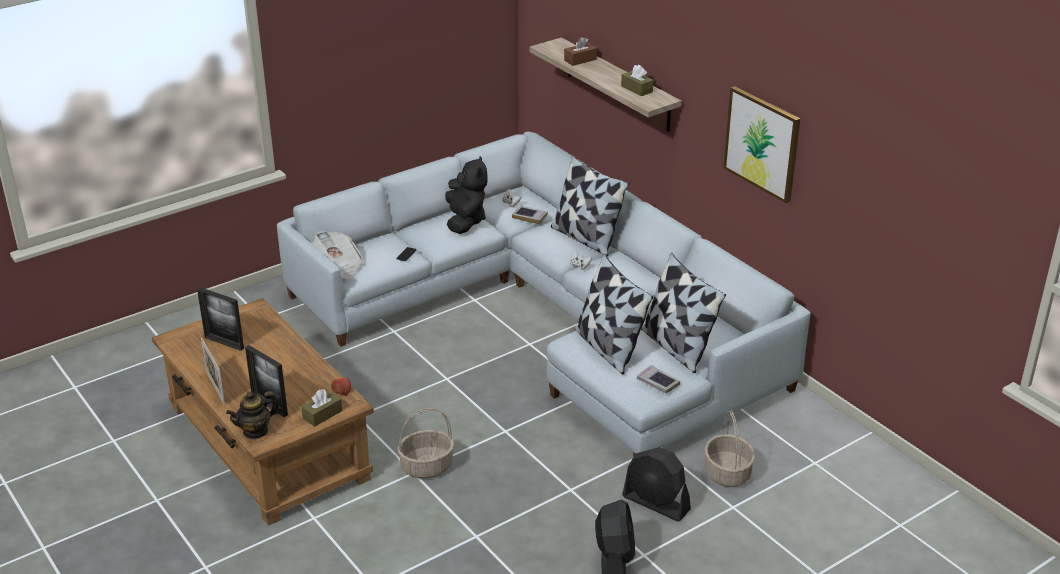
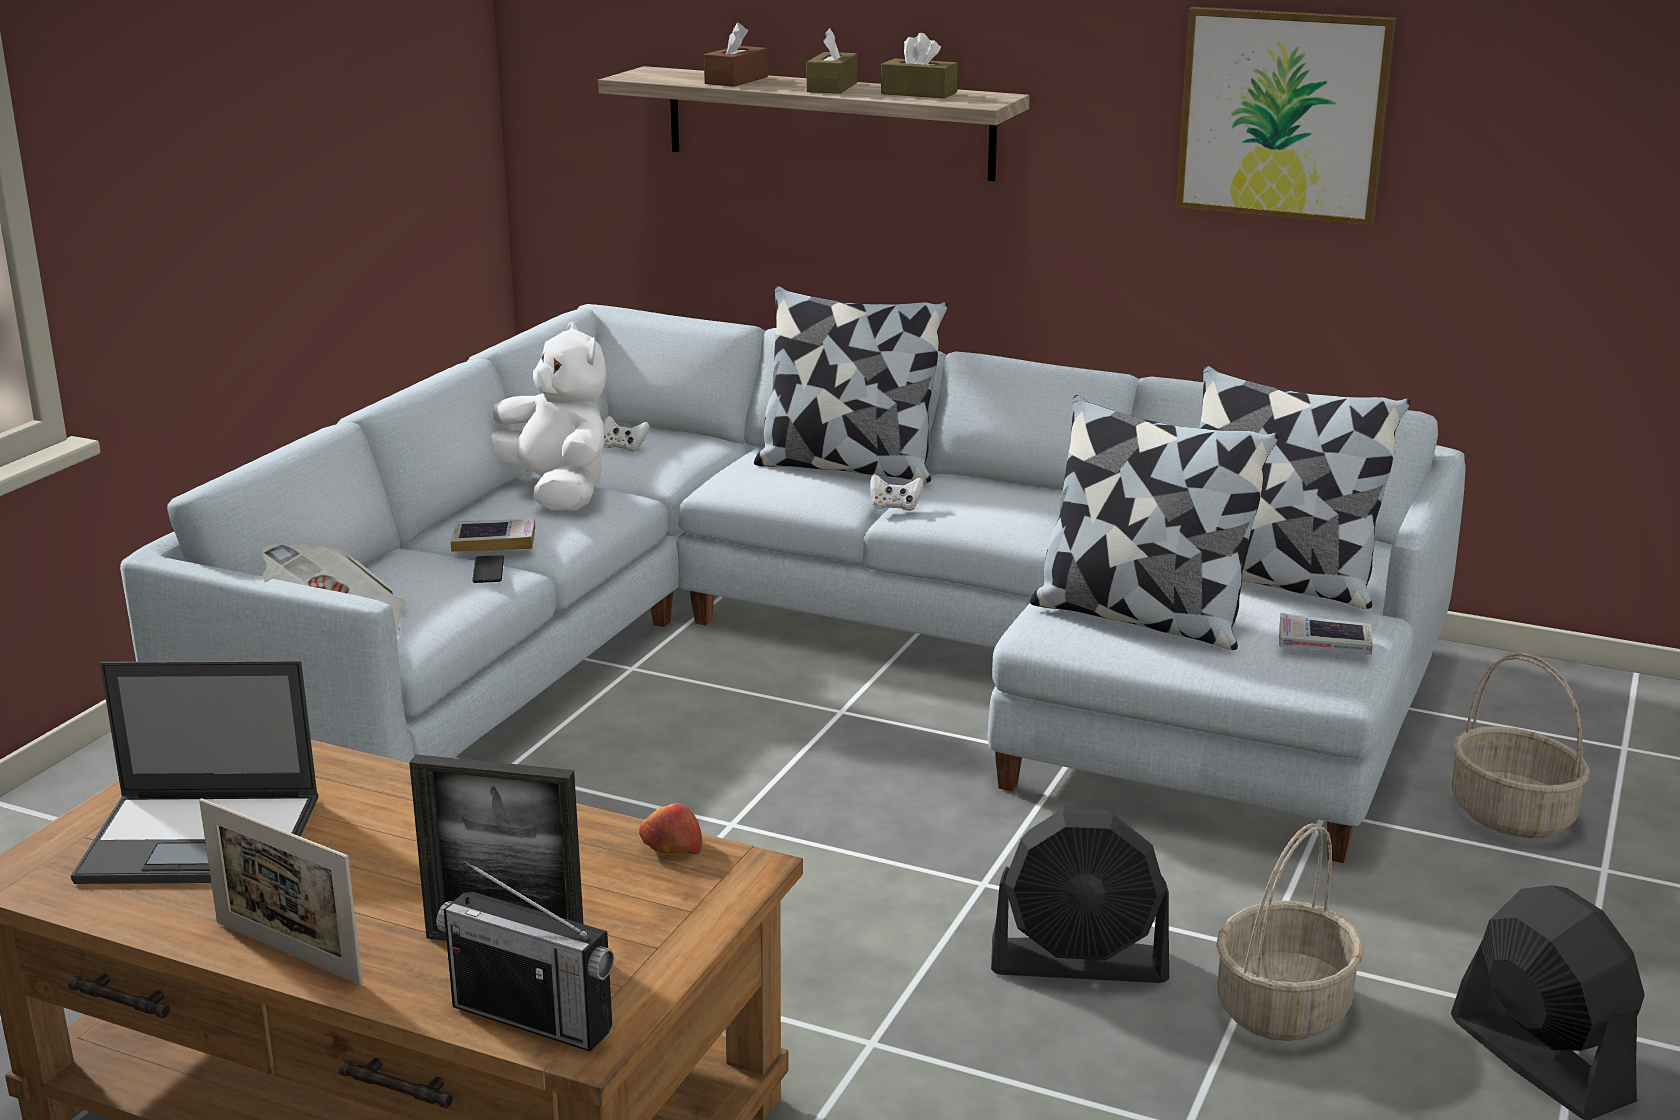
camera: 30 degrees left, 10 degrees down
(224, 343) = (204, 839): picture frame -> laptop
(255, 431) = (532, 1018): teapot -> radio
(322, 414) = (685, 915): brown tissue box -> brown tissue box (832, 87)
(427, 466) = (890, 1017): basket -> basket (1282, 1007)
(464, 221) = (555, 492): black plush toy -> white plush toy
(530, 217) = (690, 458): book -> book (494, 541)
(656, 503) = (1463, 914): black fan -> black fan (1079, 962)

